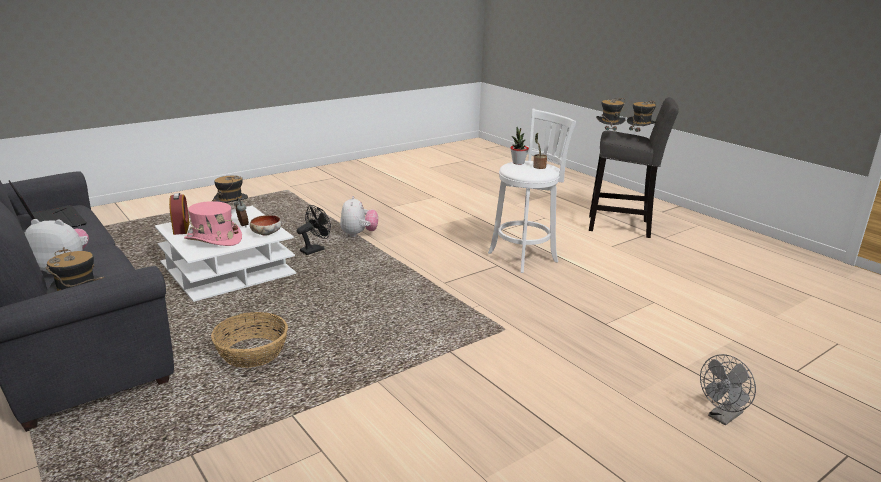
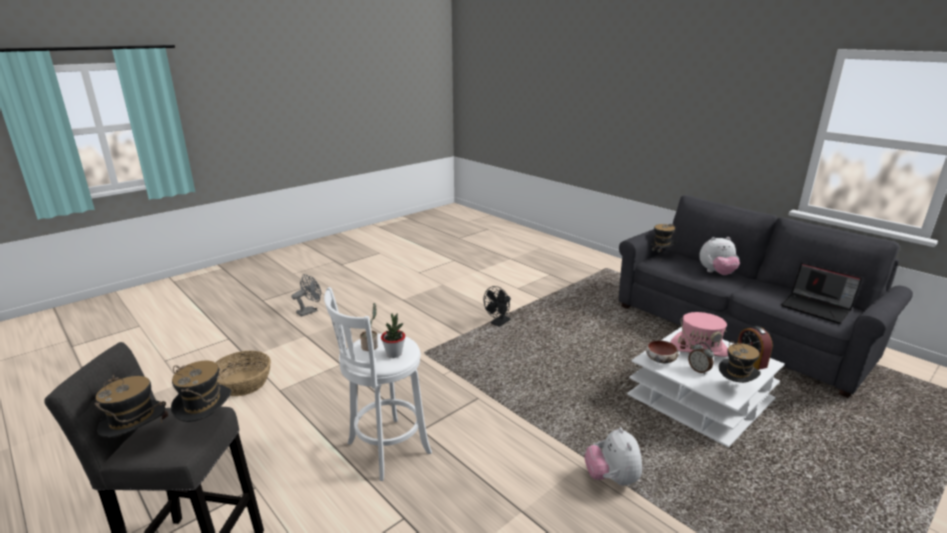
camera: 175 degrees right, 0 degrees up
(251, 353) = (593, 325): basket -> basket (244, 383)
(315, 250) = (641, 438): black fan -> black fan (498, 323)

